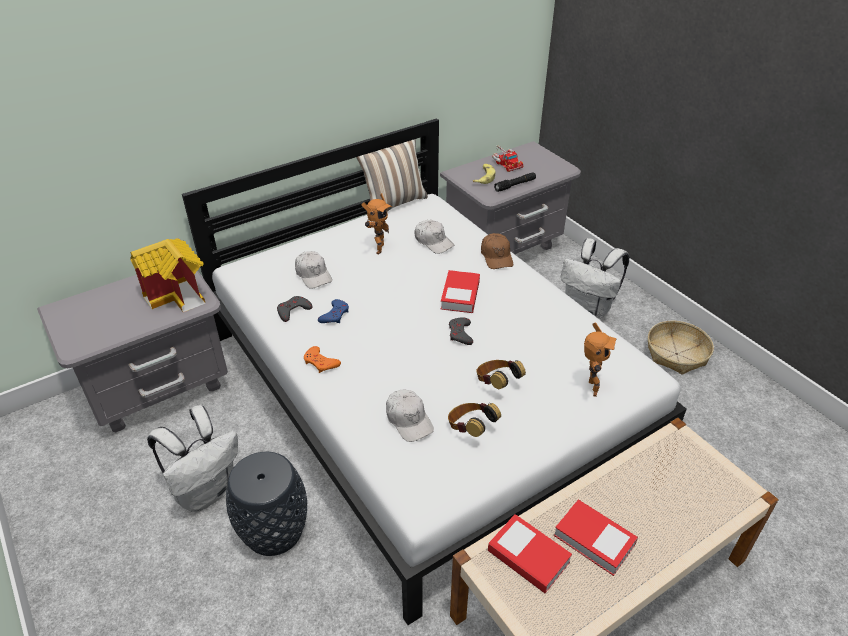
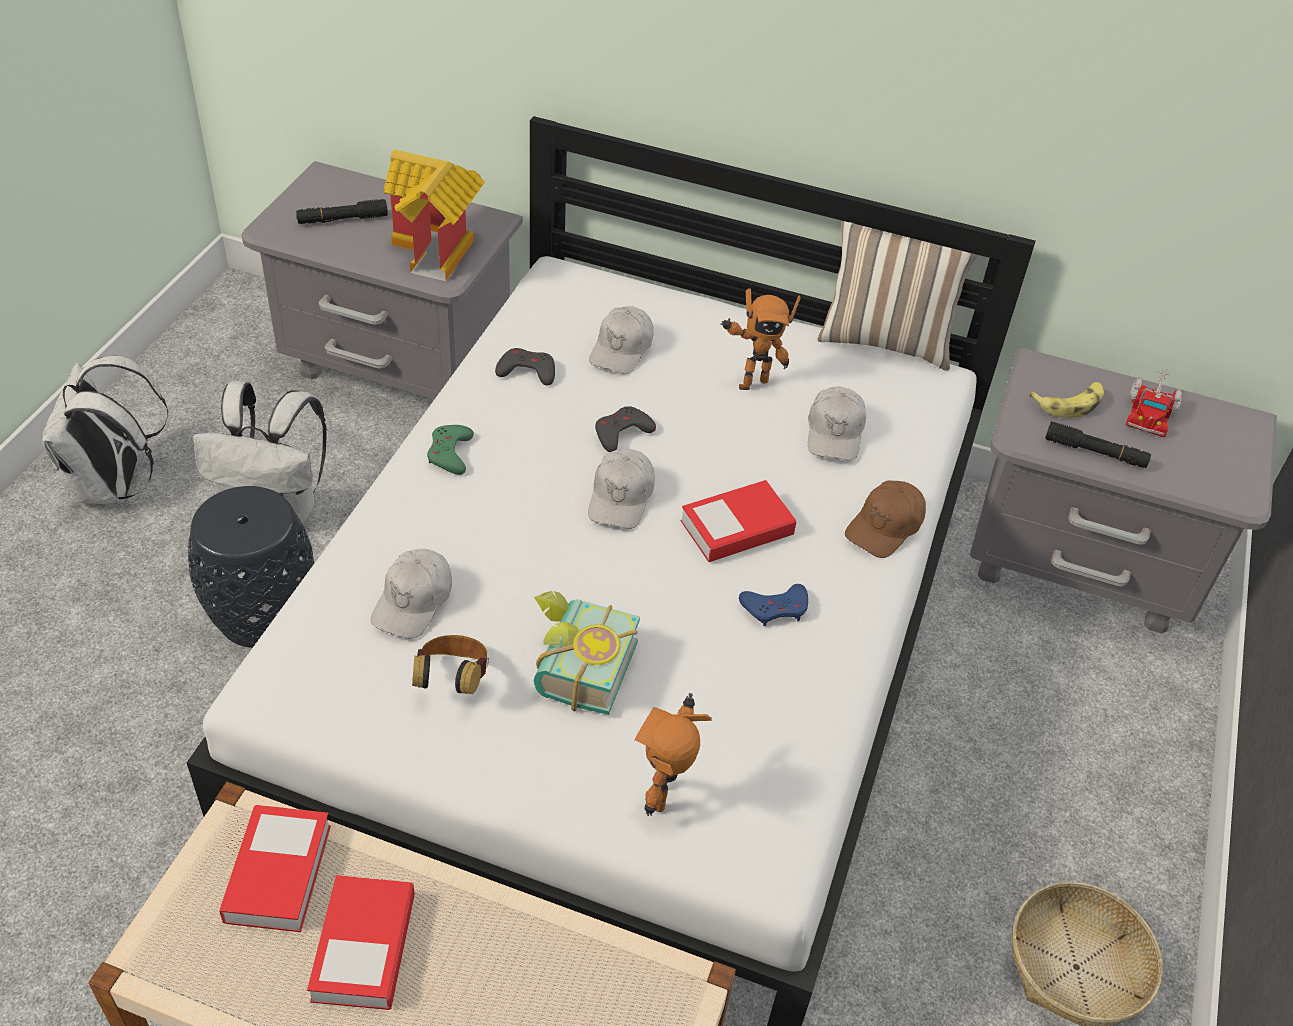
camera: 50 degrees right, 5 degrees up
(106, 318) = (342, 219): none -> black flashlight
(321, 362) = (450, 453): orange game controller -> green game controller
(335, 315) = (558, 415): blue game controller -> blue game controller (775, 608)
(408, 320) = (621, 497): none -> white cap
(460, 334) = (647, 571): grey game controller -> grey game controller (622, 433)
(497, 383) = (575, 668): headphones -> book
(588, 310) = (1050, 768): white backpack -> white backpack (115, 487)
(589, 388) = (667, 796): toy robot -> toy robot turned 135 degrees clockwise

